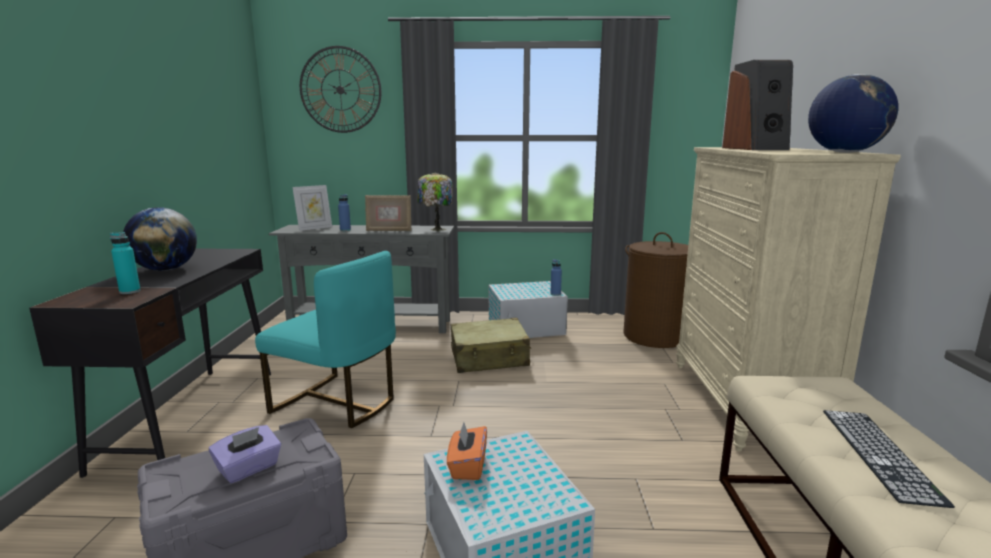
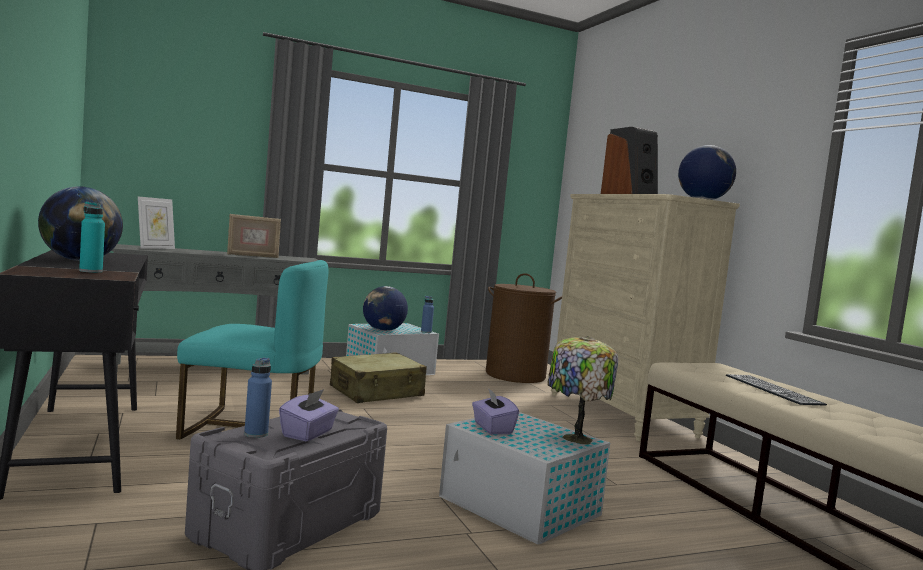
camera: 25 degrees left, 10 degrees down
(340, 90) = (192, 97): wall clock -> none
(345, 230) = (198, 252): blue bottle -> blue bottle (256, 434)
(436, 229) = (303, 259): table lamp -> table lamp (575, 438)
(467, 466) = (492, 428): orange tissue box -> purple tissue box
(512, 293) = (383, 330): none -> globe

